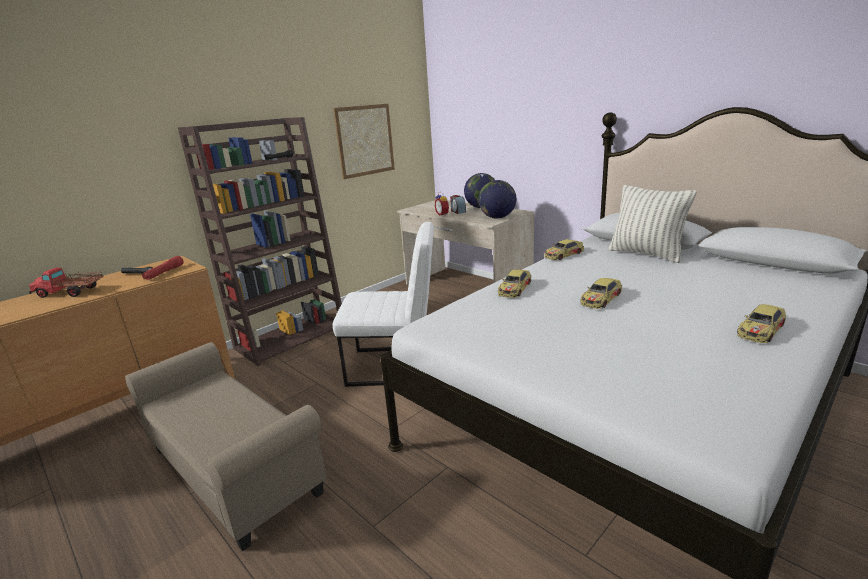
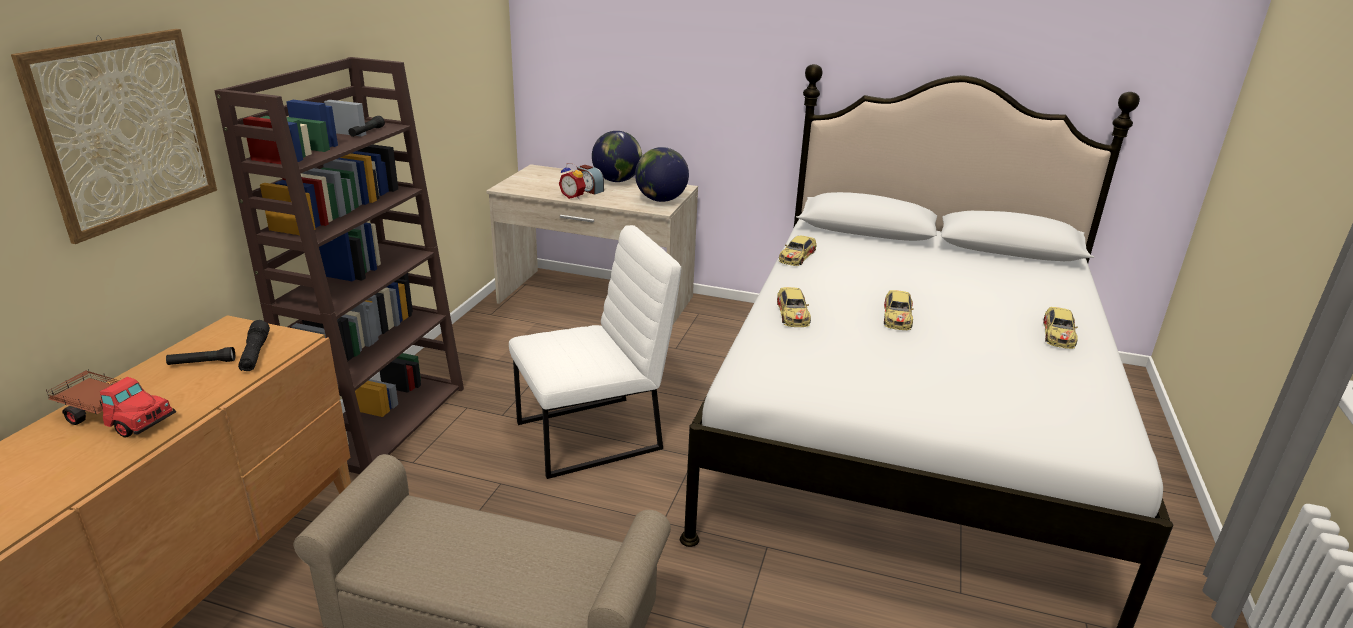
camera: 30 degrees left, 5 degrees up
(70, 292) = (115, 417): toy truck -> toy truck turned 135 degrees counterclockwise
(164, 273) = (255, 354): red flashlight -> black flashlight
(365, 139) = (441, 81): picture -> picture (124, 129)
(646, 254) = (884, 248): pillow -> none

